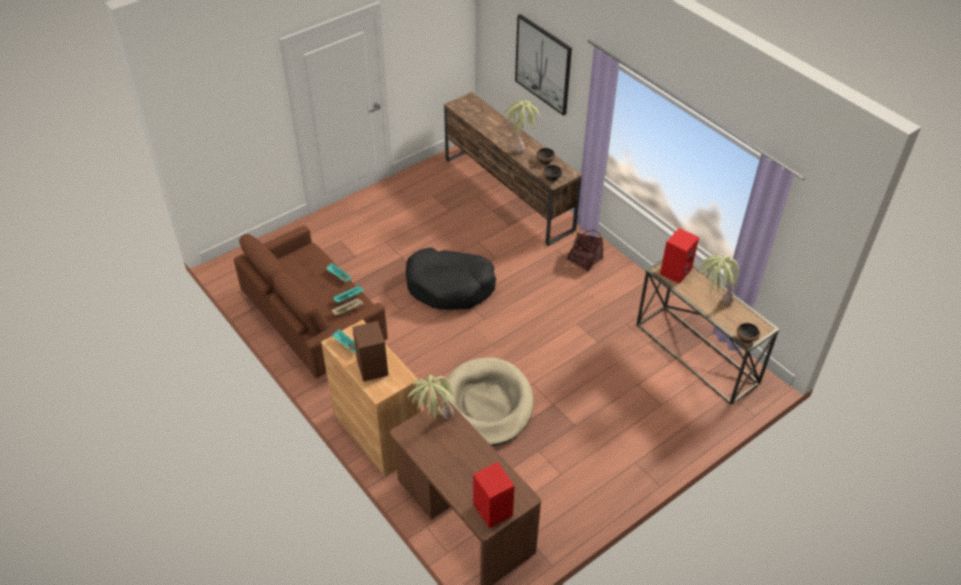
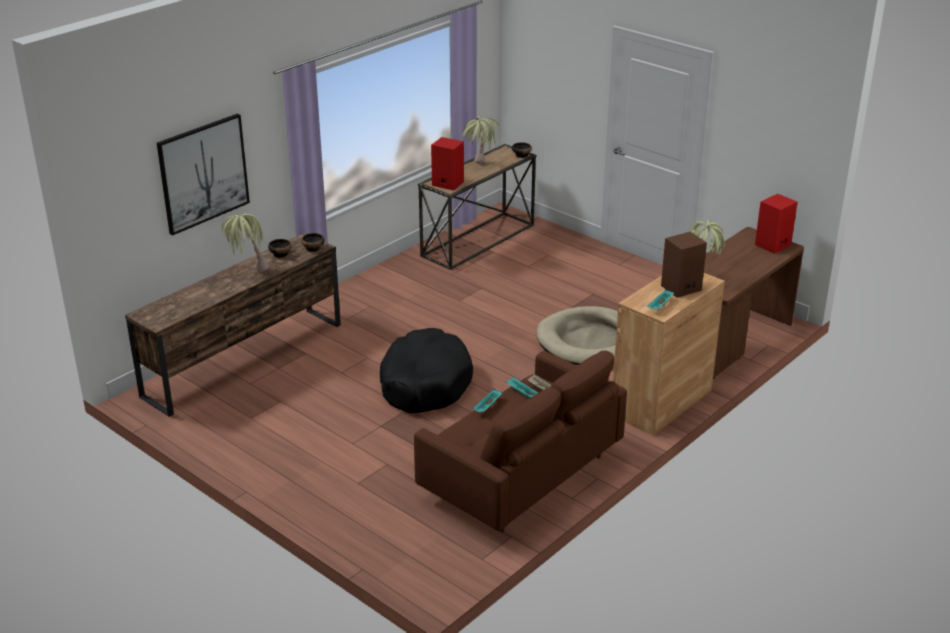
camera: 100 degrees left, 15 degrees down
(585, 259) = (359, 301): basket -> none

